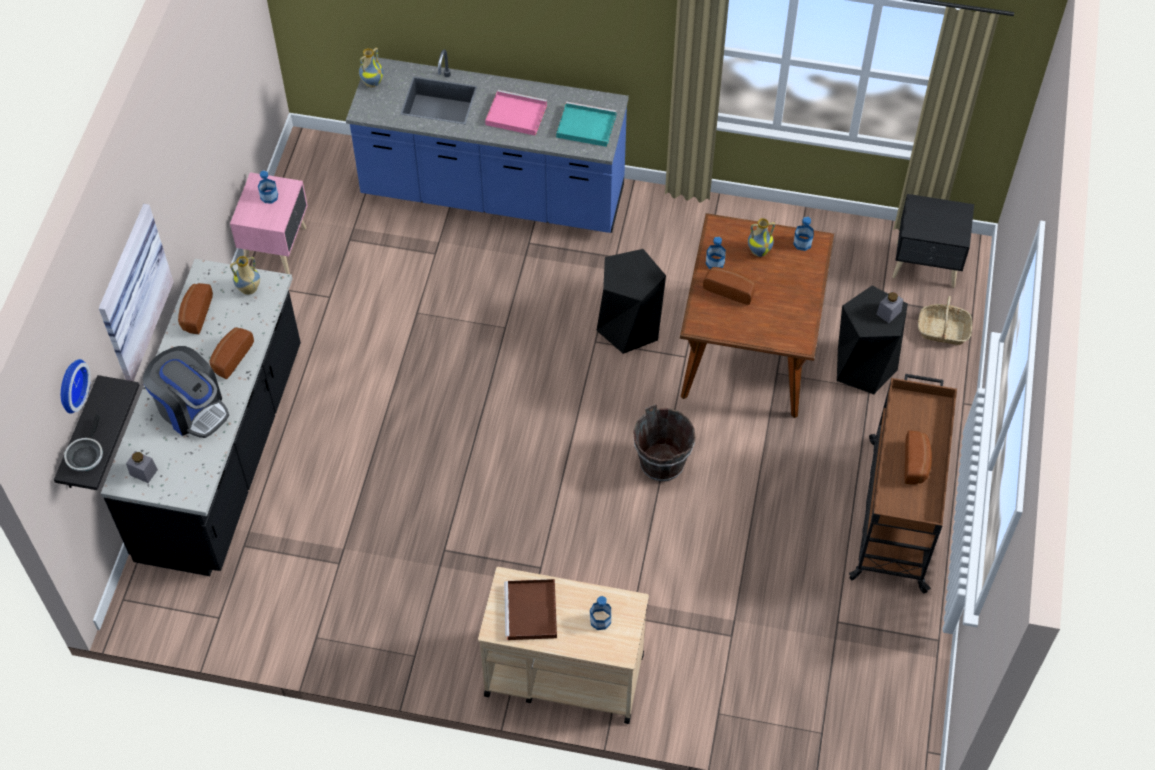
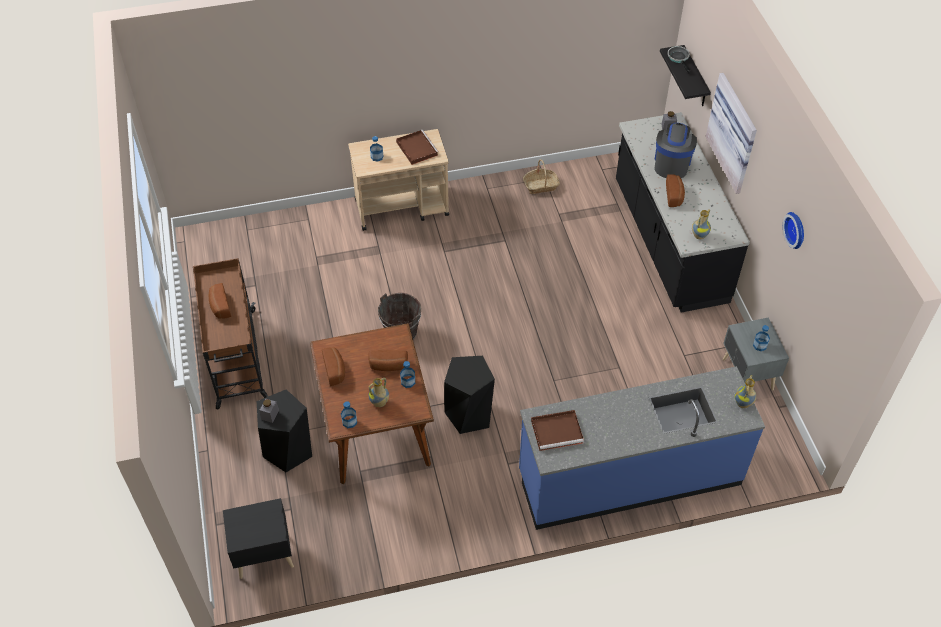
camera: 155 degrees right, 5 degrees down
(70, 385) = (705, 51): wall clock -> wall clock (796, 229)
(191, 409) = (671, 163): coffee machine -> coffee machine turned 90 degrees clockwise
(195, 314) = (718, 210): bread -> bread (335, 370)
(277, 247) = (747, 375): pink nightstand -> grey nightstand
(515, 115) = (617, 419): pink tray -> none
(585, 126) = (558, 431): turquoise tray -> brown tray
(943, 330) = (236, 502): basket -> basket (541, 186)

